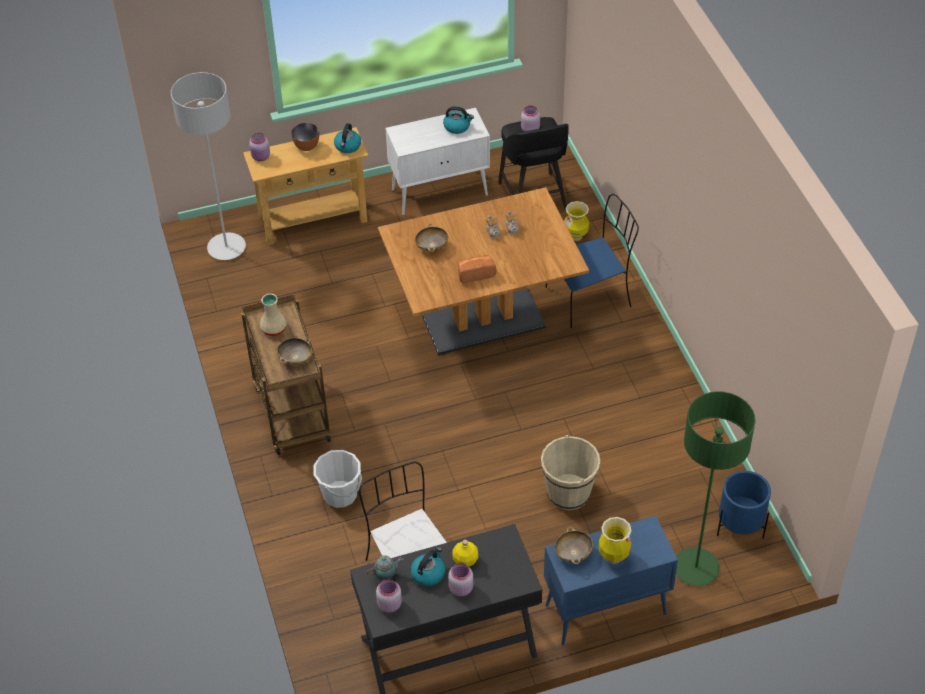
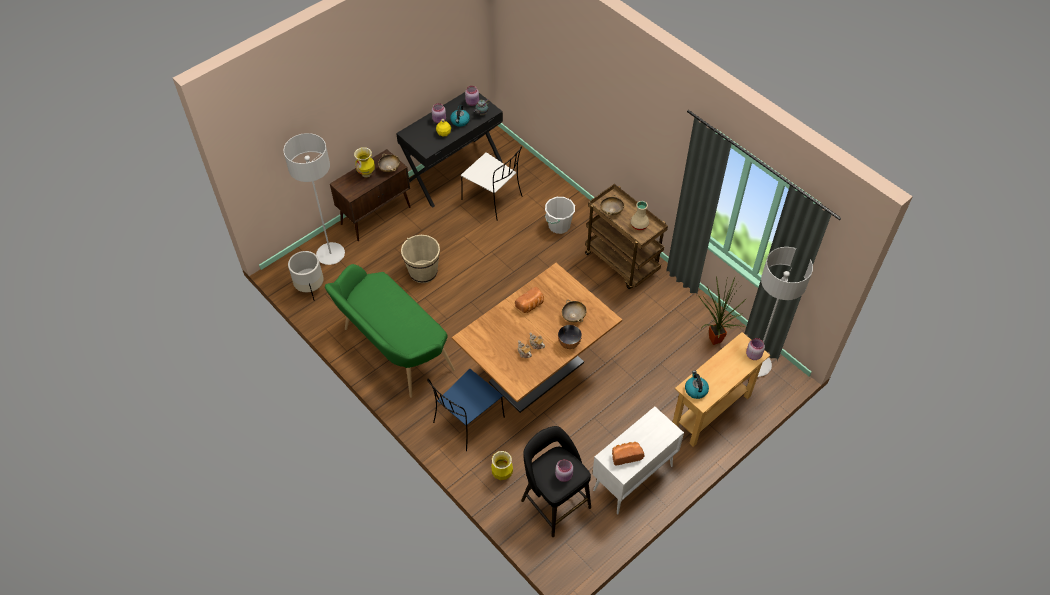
camera: 155 degrees right, 5 degrees up
(253, 286) = (712, 340): none -> potted plant
(307, 146) = (726, 378): bowl -> bowl (569, 343)
(457, 127) = (626, 455): kettle -> bread
(604, 610) = (376, 215): blue cabinet -> brown cabinet
(650, 401) = (393, 351): none -> green bench
(696, 568) = (330, 254): green floor lamp -> grey floor lamp
(739, 526) = (310, 287): blue planter -> white planter

